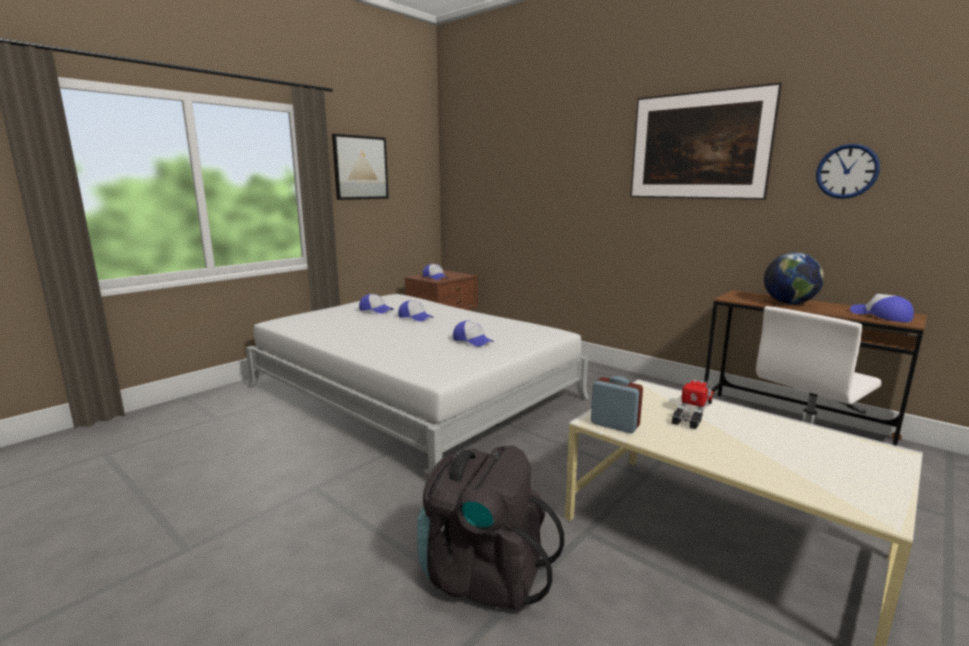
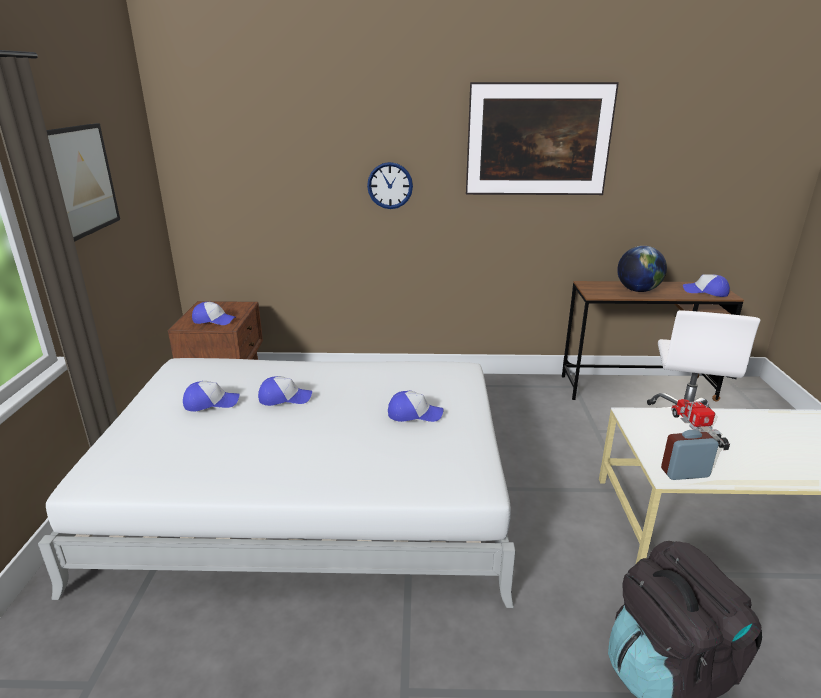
camera: 40 degrees left, 10 degrees up
(847, 171) = (667, 168): wall clock -> wall clock (390, 185)

